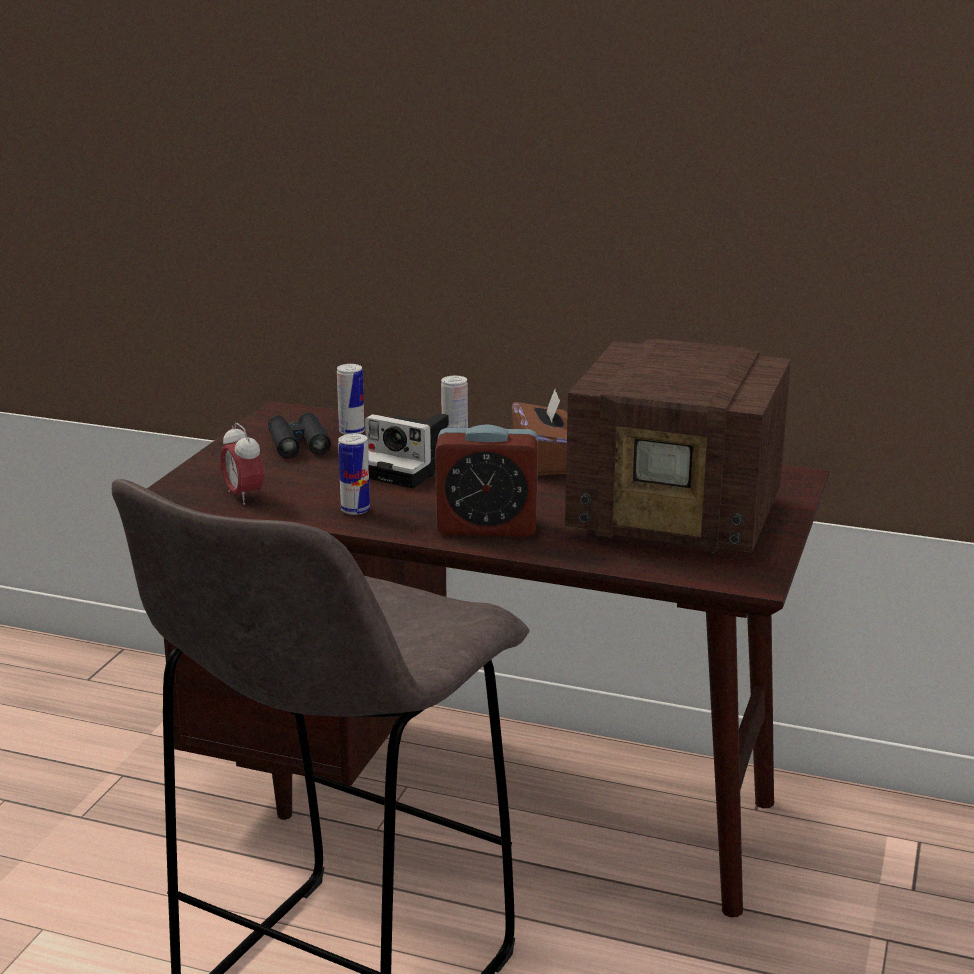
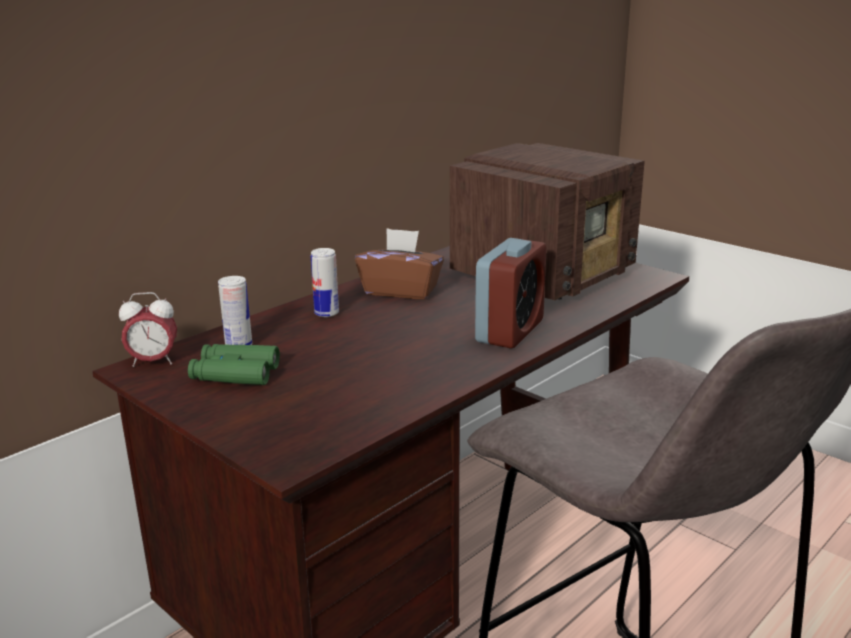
camera: 65 degrees left, 0 degrees up
(244, 496) = (341, 420): alarm clock -> alarm clock (153, 362)
(298, 444) = (235, 374): black binoculars -> green binoculars
(355, 510) = (428, 374): can -> none
(410, 468) = (356, 337): camera -> none

